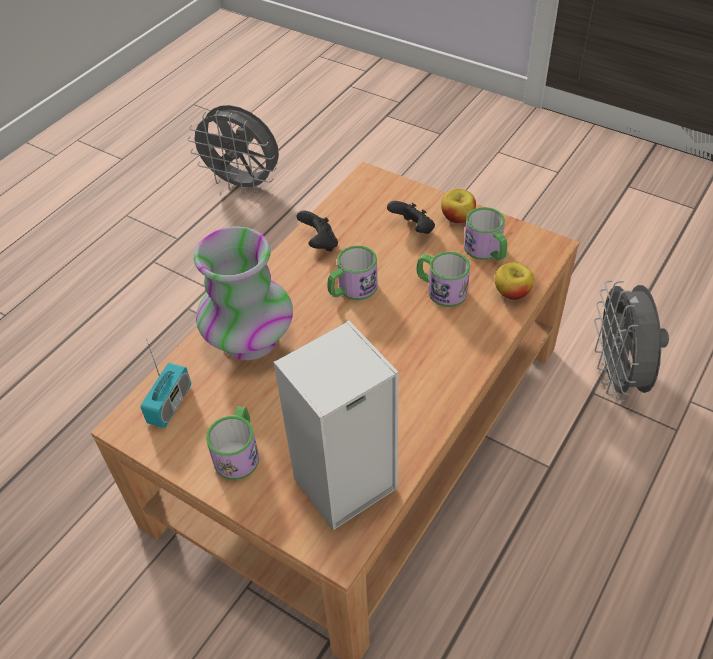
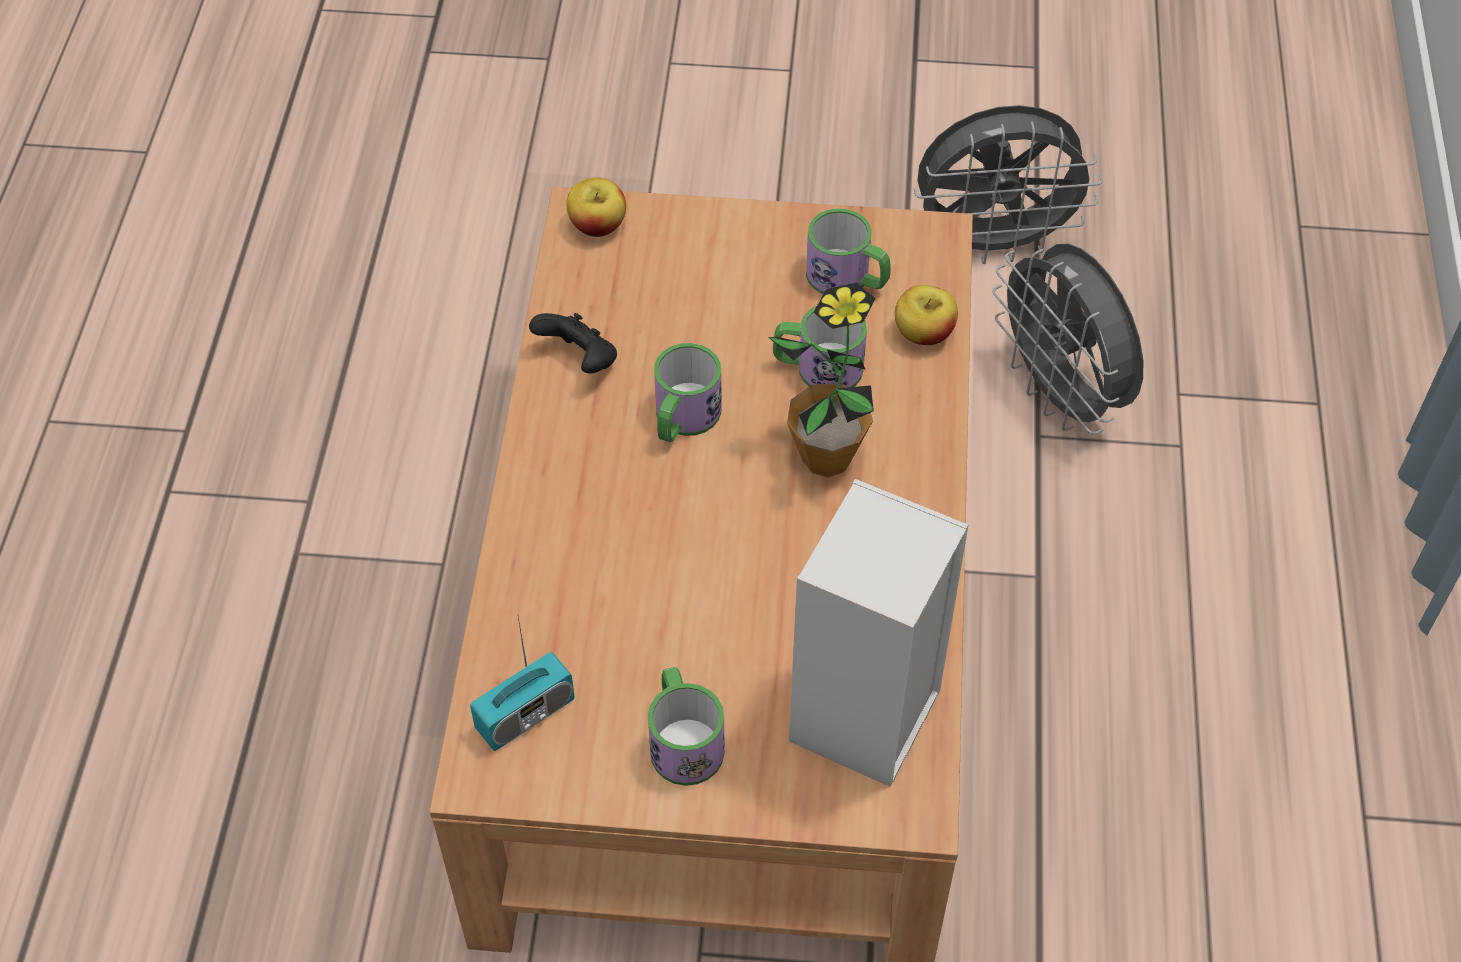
camera: 30 degrees left, 5 degrees up
(170, 404) = (525, 715): radio -> radio turned 60 degrees clockwise
(243, 184) = (242, 279): grey fan -> grey fan (993, 243)
(249, 339) = (576, 562): vase -> none
(413, 229) = (713, 281): black game controller -> none
(416, 336) = (827, 456): none -> potted plant
(457, 217) = (769, 236): apple -> apple (598, 225)

